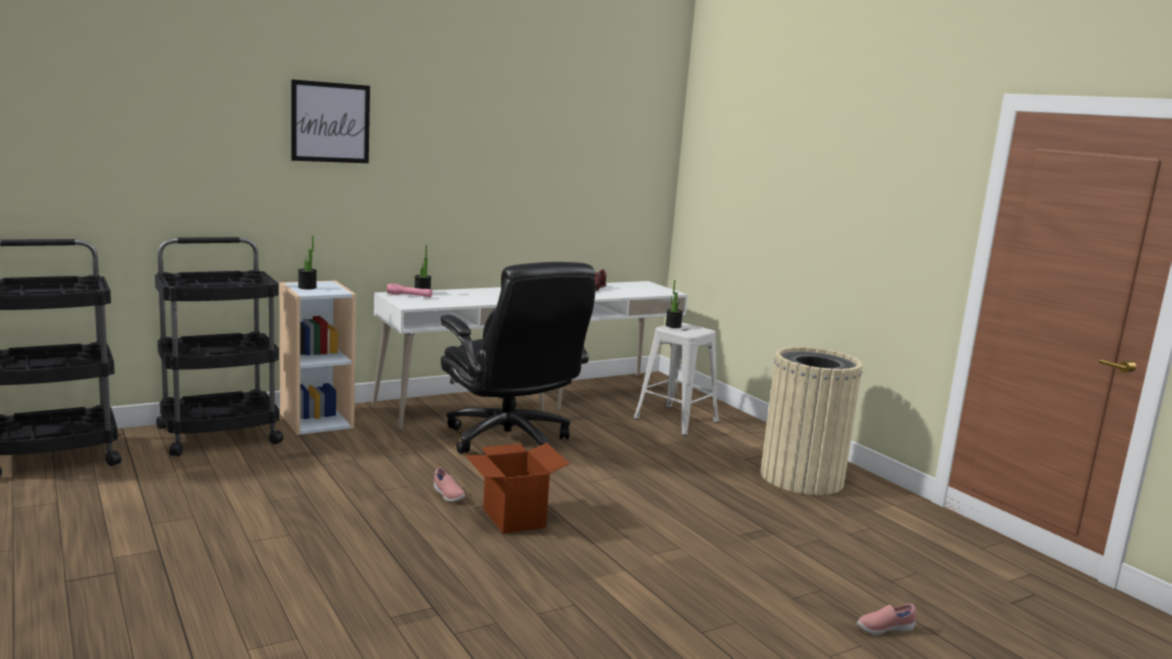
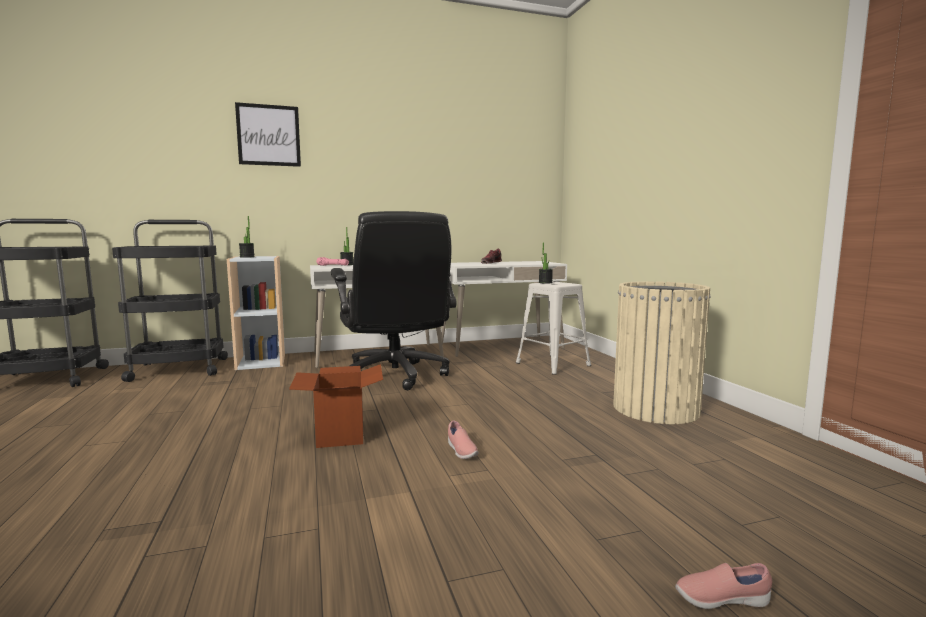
camera: 15 degrees right, 5 degrees down
(447, 495) = (301, 414): pink shoe -> pink shoe (461, 451)

